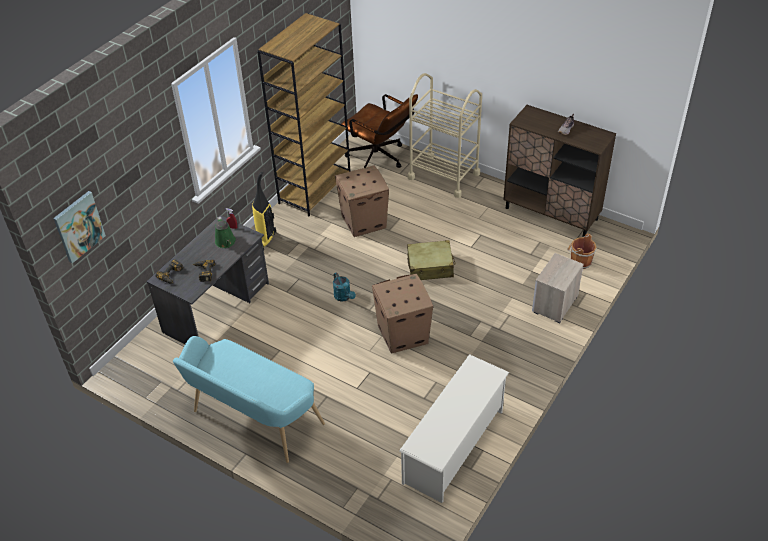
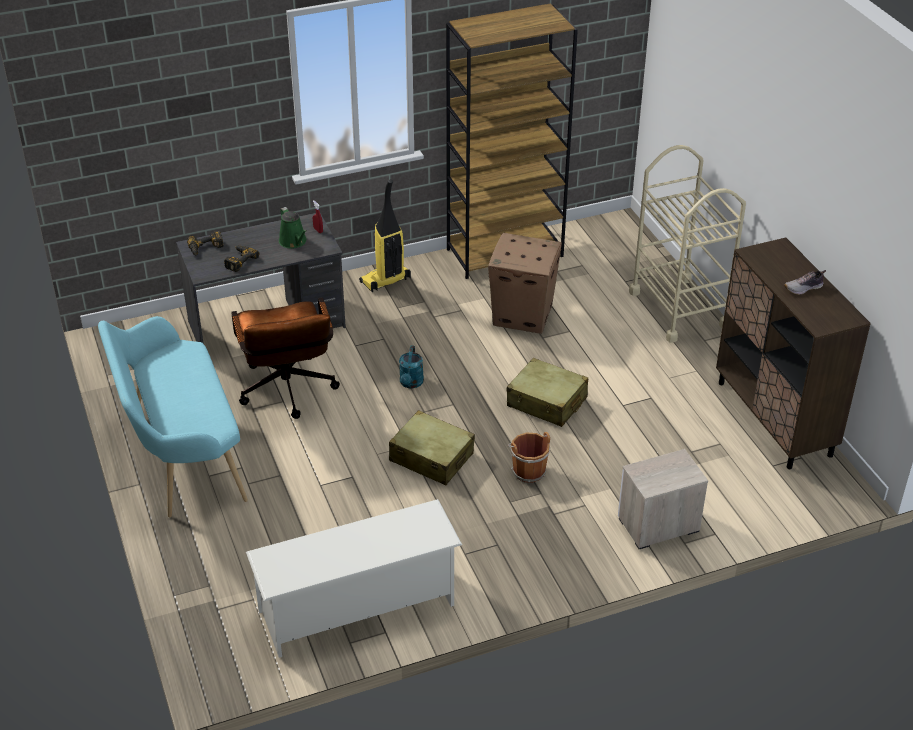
camera: 35 degrees right, 5 degrees down
(78, 226) = (99, 130): picture -> none
(226, 242) = (294, 242): green watering can -> green watering can turned 45 degrees counterclockwise
(380, 159) = (619, 255): brown office chair -> brown office chair (288, 393)
(402, 335) = (431, 457): cardboard box -> beige suitcase
(579, 261) = (748, 493): brown bucket -> brown bucket (528, 470)

